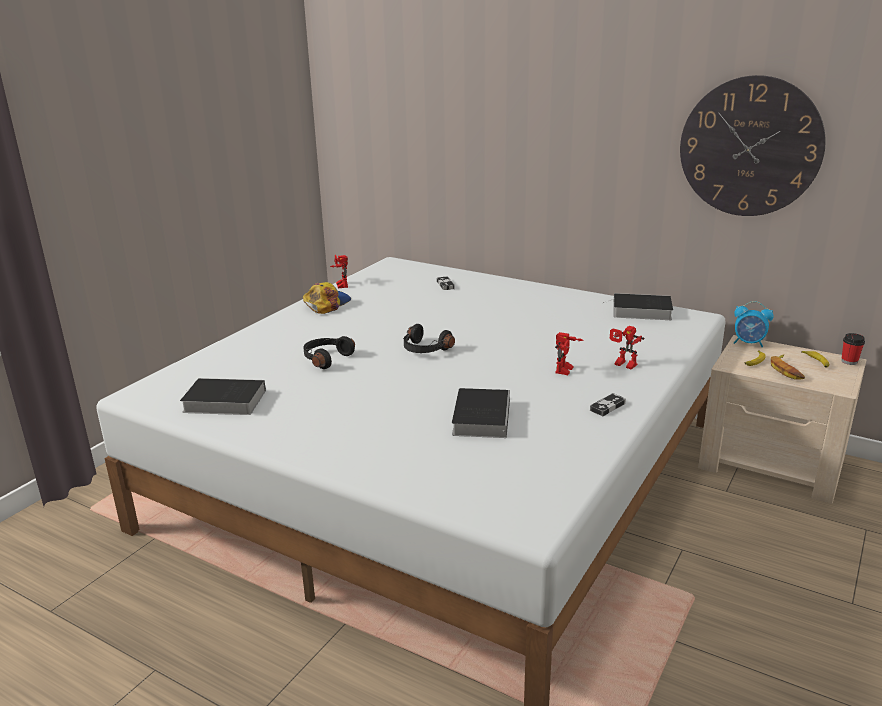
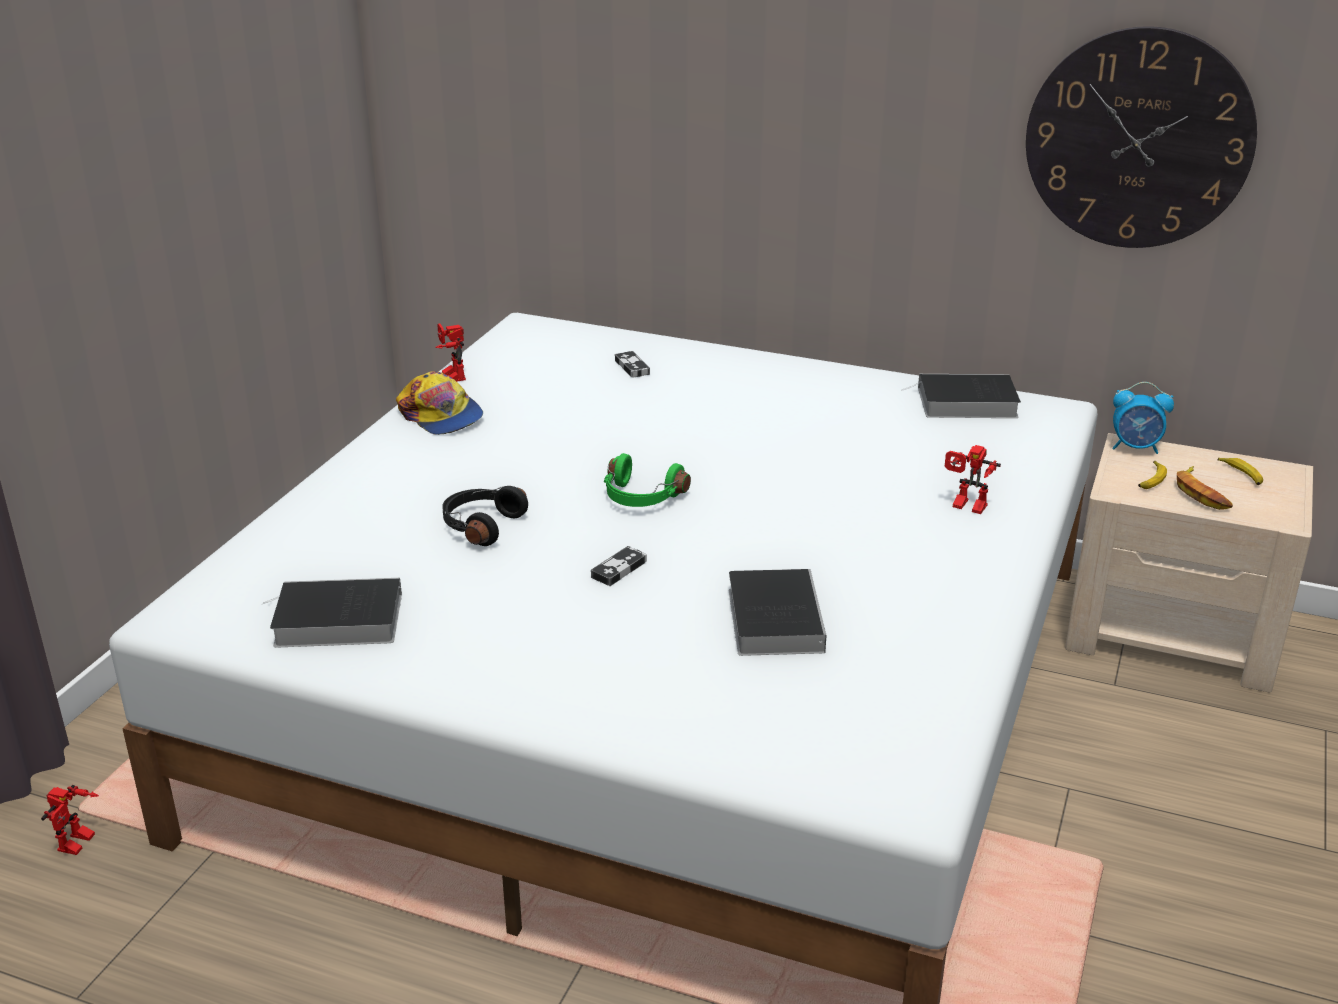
camera: 10 degrees left, 5 degrees up
(326, 304) = (441, 415): cap -> cap turned 120 degrees clockwise
(424, 350) = (641, 498): black headphones -> green headphones
(566, 371) = (881, 524): toy robot -> toy robot (78, 845)
(607, 407) = (963, 585): game controller -> game controller (619, 569)
(849, 361) = (1289, 472): cup -> none

